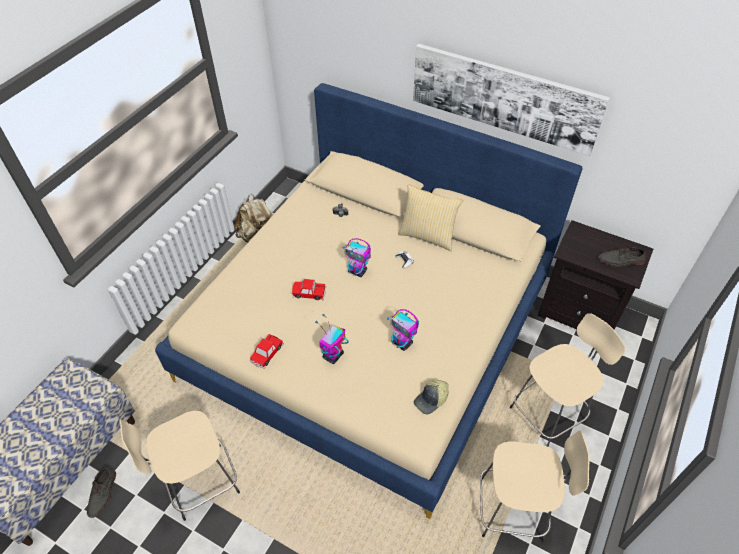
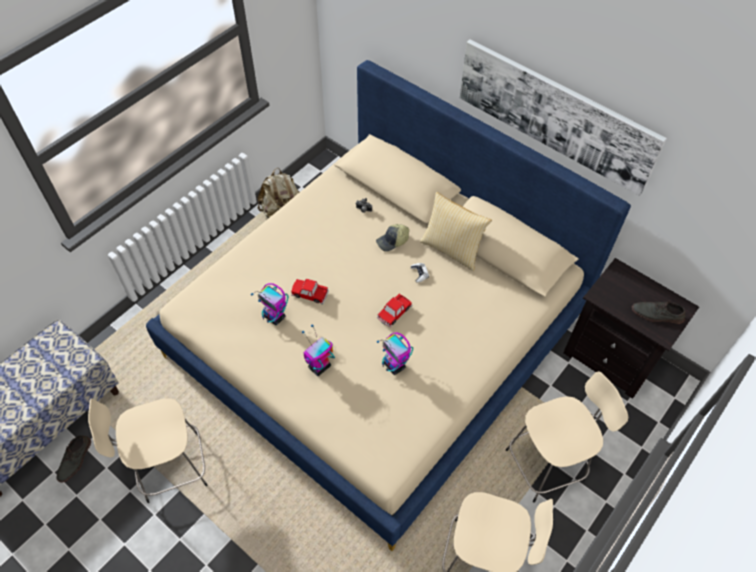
camera: 10 degrees right, 5 degrees up
(267, 353) = (252, 352): toy car -> toy car (394, 312)
(358, 271) = (366, 278): toy robot -> toy robot (275, 317)
(431, 400) = (410, 433): cap -> cap (392, 241)

